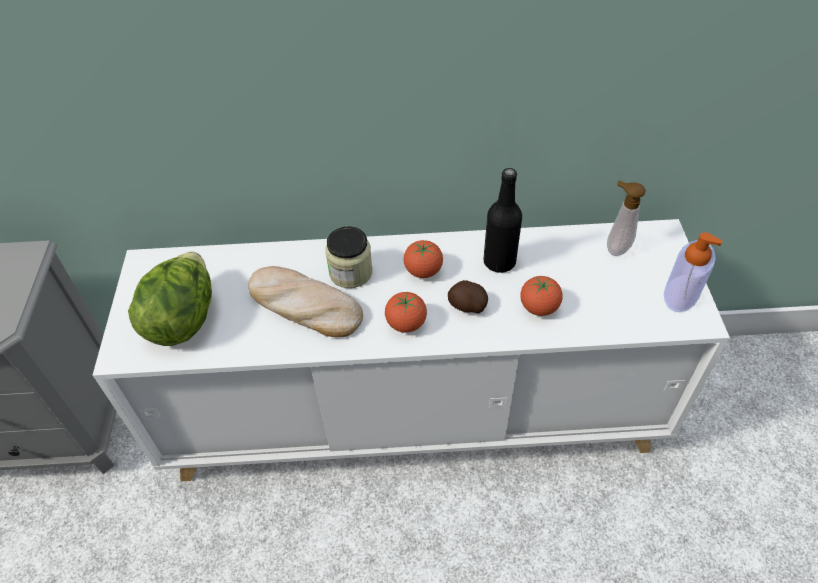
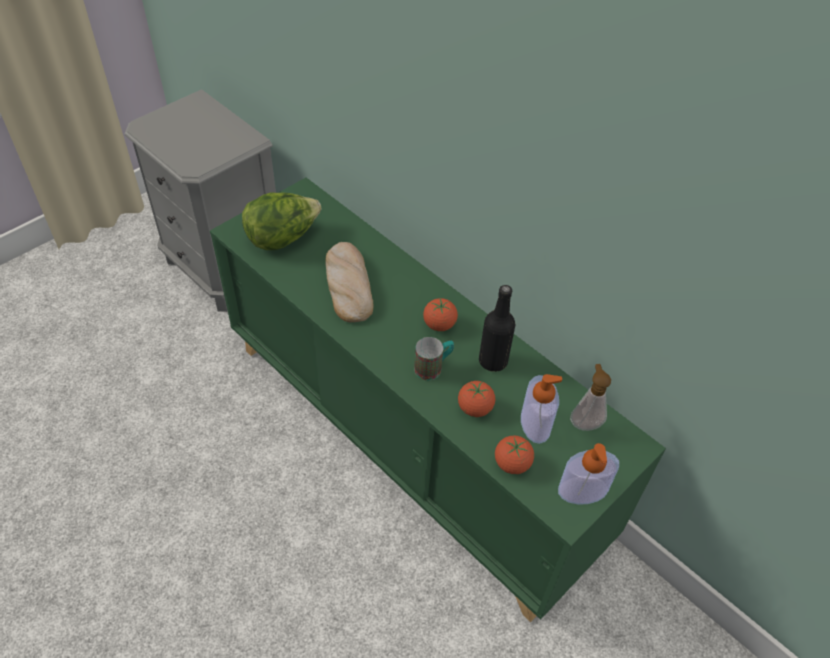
camera: 45 degrees right, 0 degrees up
(351, 272) = (398, 289): jar -> none
(406, 324) = (385, 344): tomato -> tomato (512, 464)
(415, 415) = (410, 442): white cabinet -> green cabinet
(467, 306) = (433, 367): potato -> mug
(590, 278) = (535, 423): none -> soap dispenser

